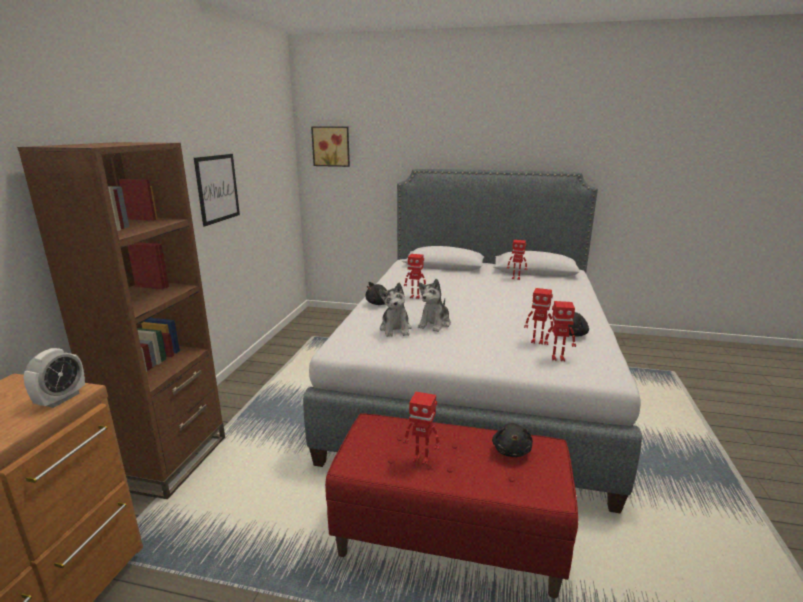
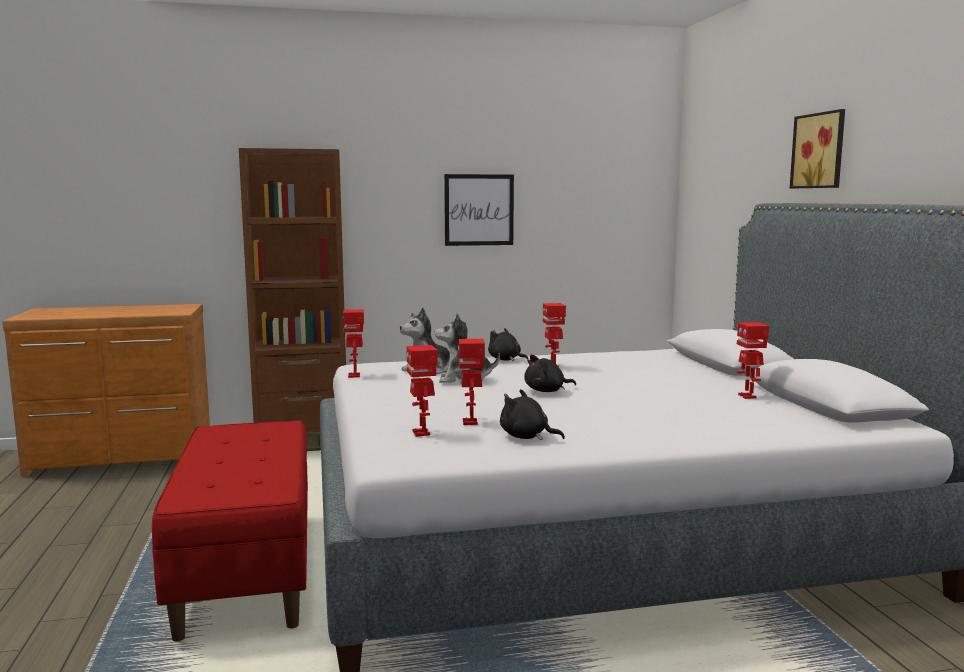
camera: 65 degrees right, 10 degrees down
(61, 399) = (168, 313): alarm clock -> none
(331, 146) = (704, 173): picture -> picture (820, 150)
(421, 459) = (228, 448): toy robot -> toy robot (355, 376)
(511, 450) = (260, 478): black plush toy -> black plush toy (547, 391)

